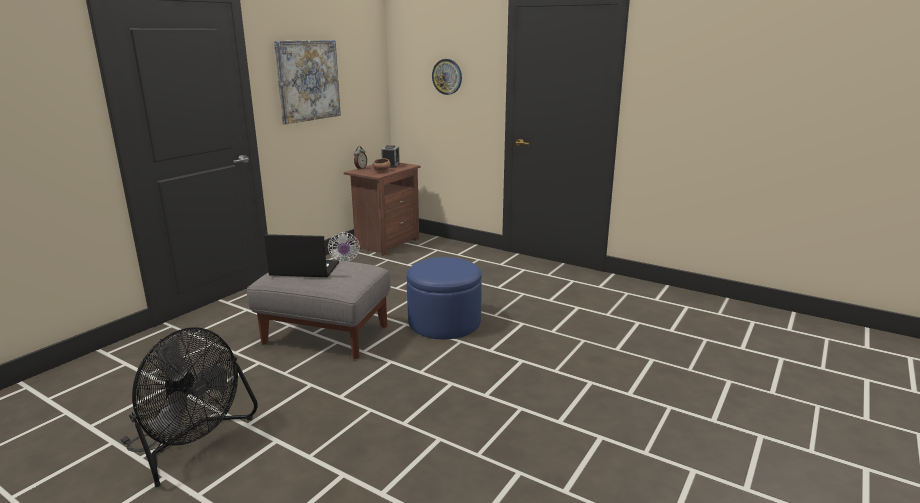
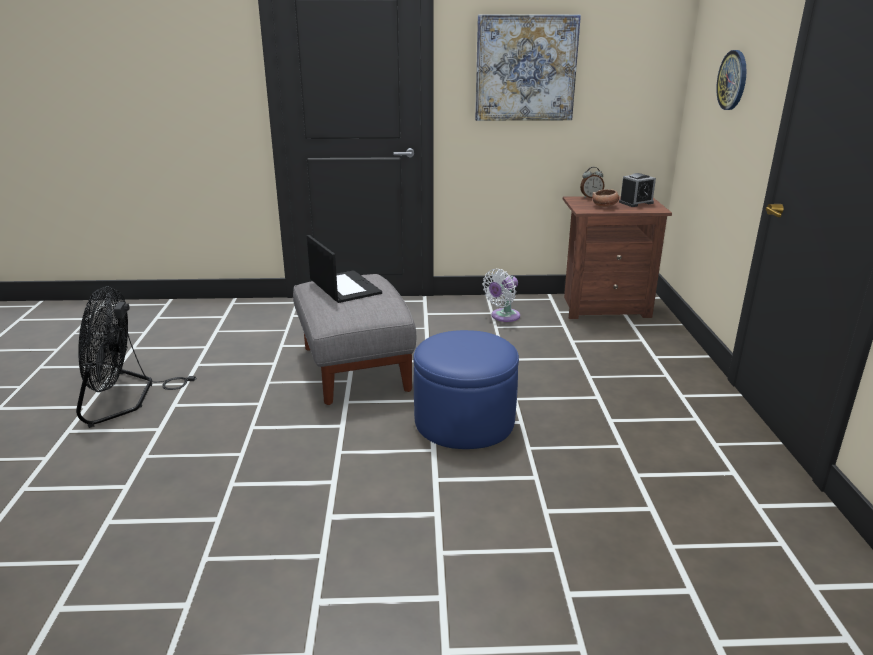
camera: 55 degrees right, 5 degrees up
(188, 445) = (130, 394): black fan -> black fan turned 90 degrees clockwise

